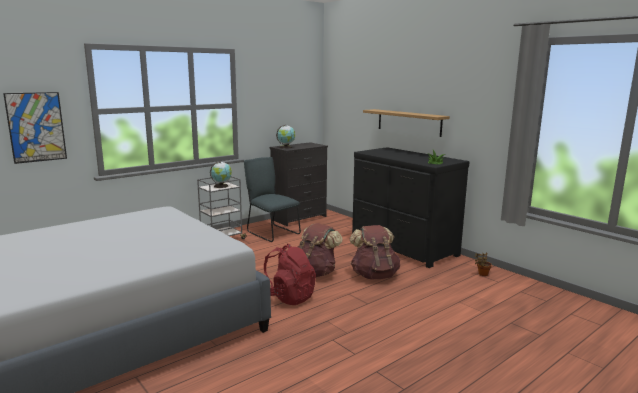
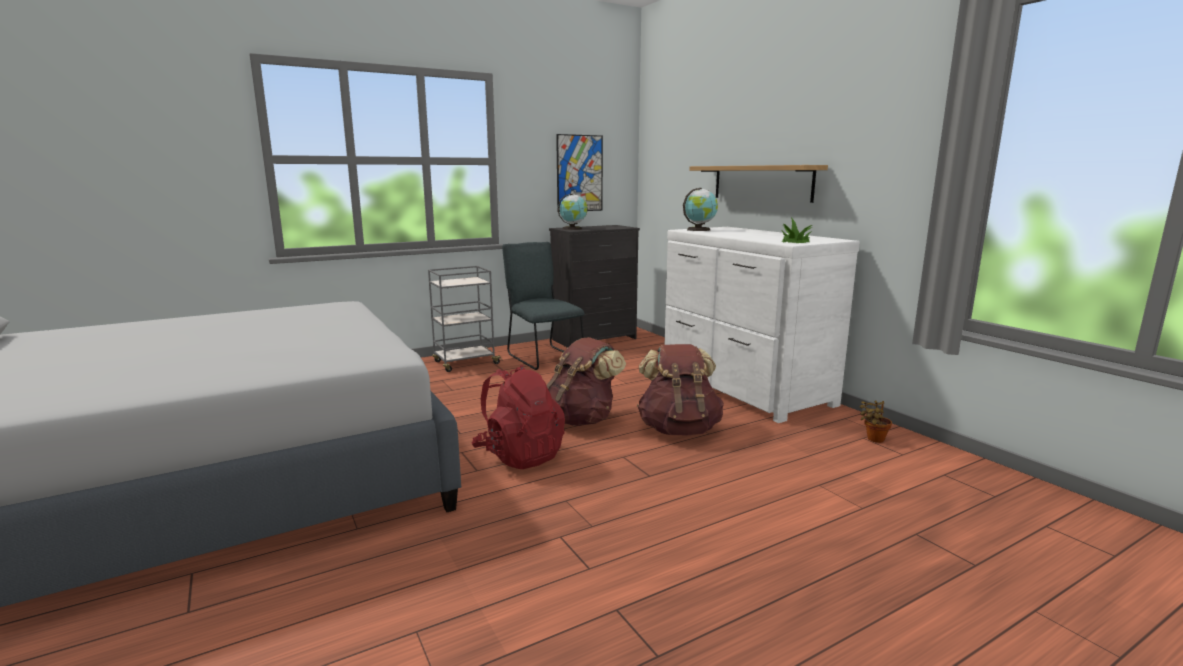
camera: 10 degrees right, 0 degrees up
(36, 127) = (176, 178): picture -> picture (579, 173)
(221, 186) = (464, 281): globe -> globe (699, 230)
(402, 247) = (742, 387): black dresser -> white dresser

